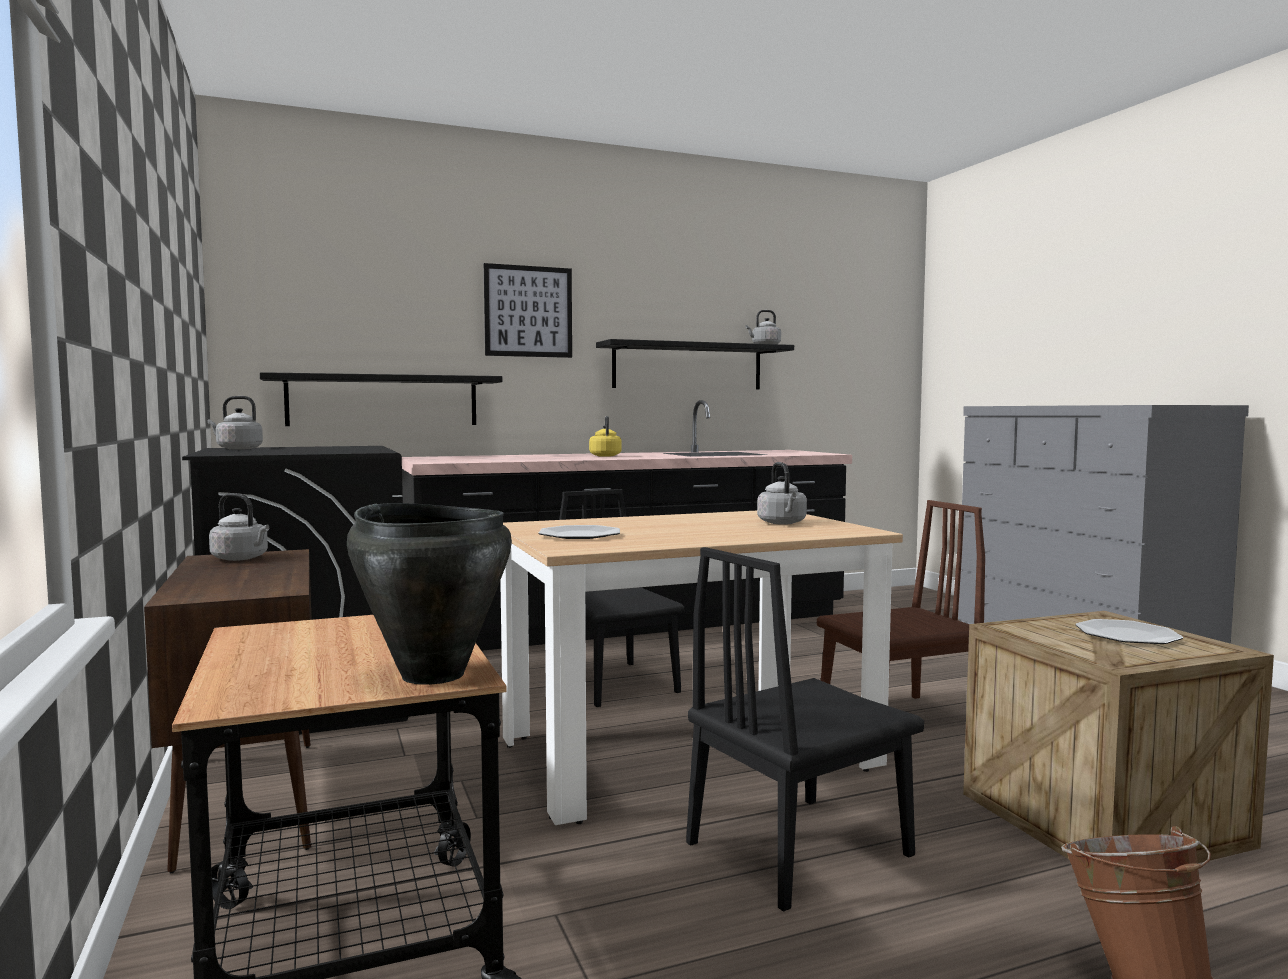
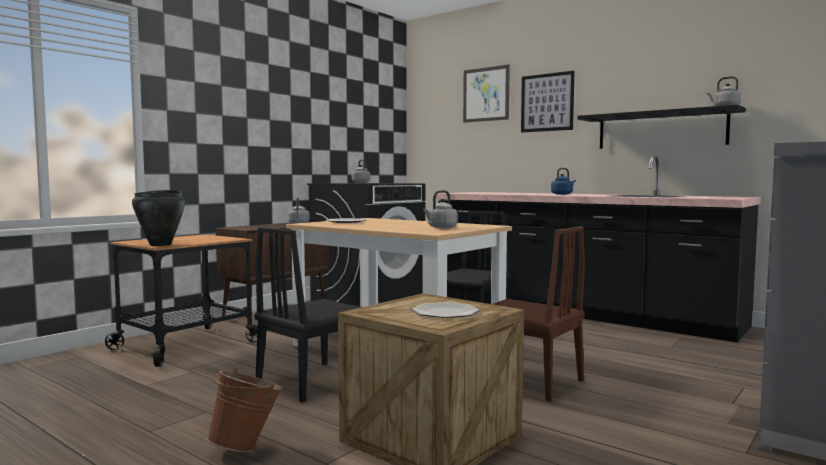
camera: 60 degrees right, 0 degrees up
(383, 400) = (471, 161): black shelf -> none
(411, 282) = (486, 94): none -> picture
(605, 456) = (562, 194): yellow kettle -> blue kettle
(799, 848) = (314, 380): black chair -> black chair turned 75 degrees counterclockwise

